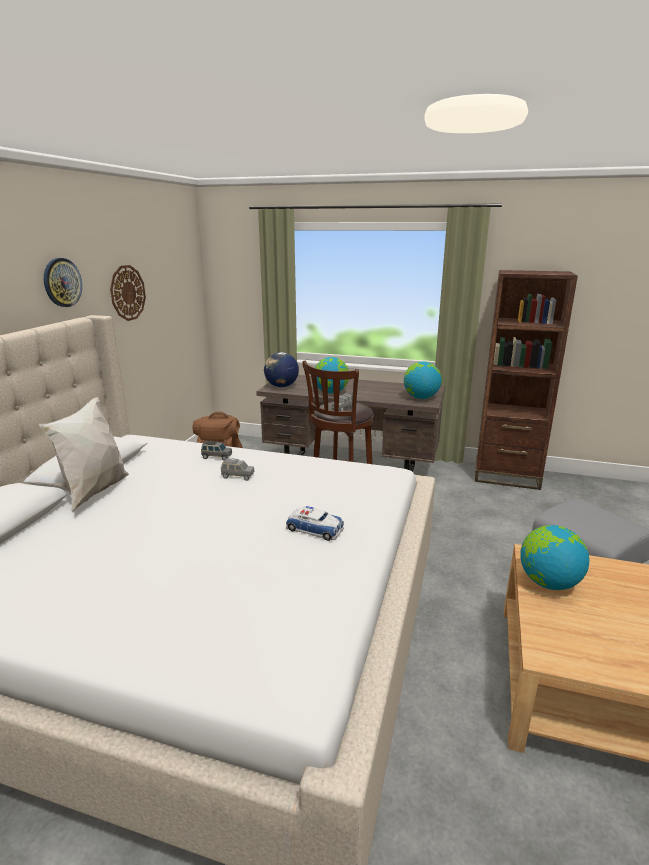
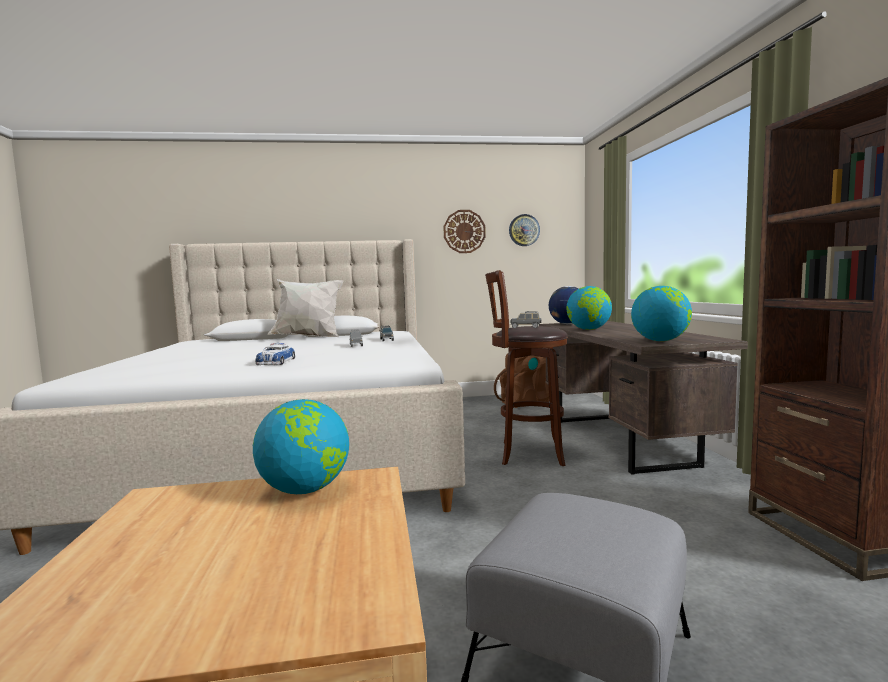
camera: 65 degrees right, 15 degrees down
(62, 282) = (395, 217): wall clock -> wall clock (524, 230)

